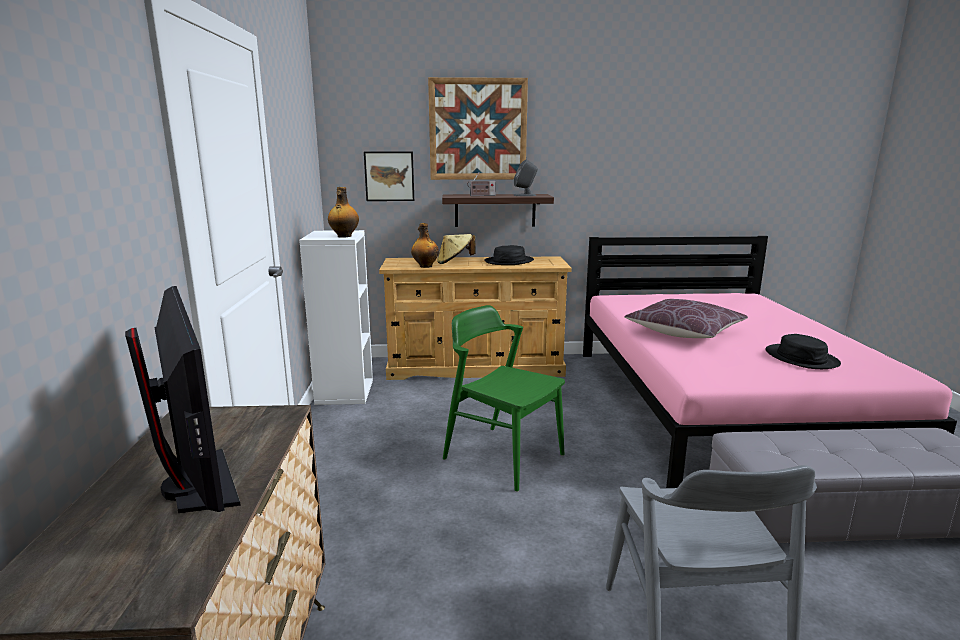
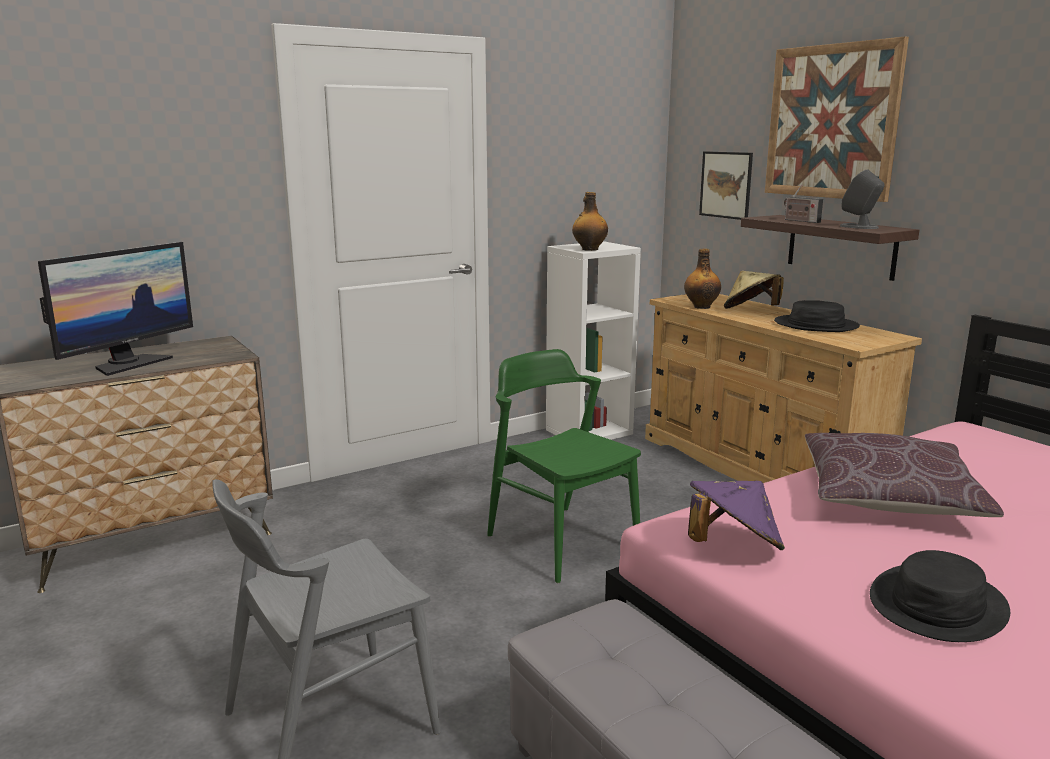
camera: 60 degrees right, 0 degrees up
(503, 456) = (562, 542): green chair -> green chair turned 45 degrees counterclockwise
(729, 374) = (732, 546): none -> purple hat

